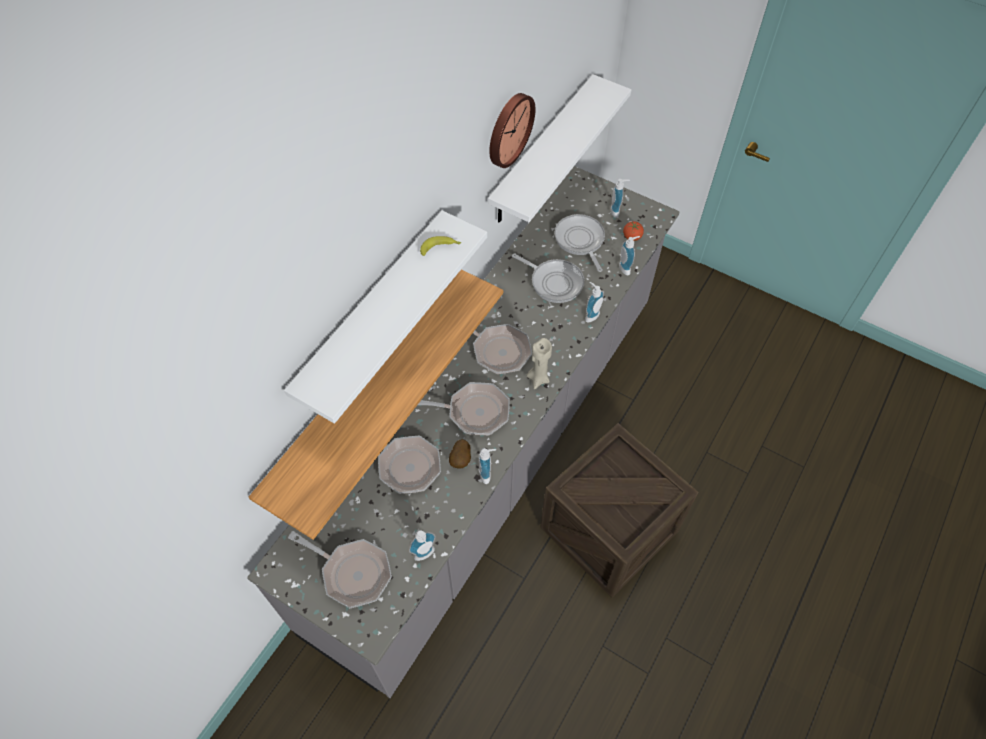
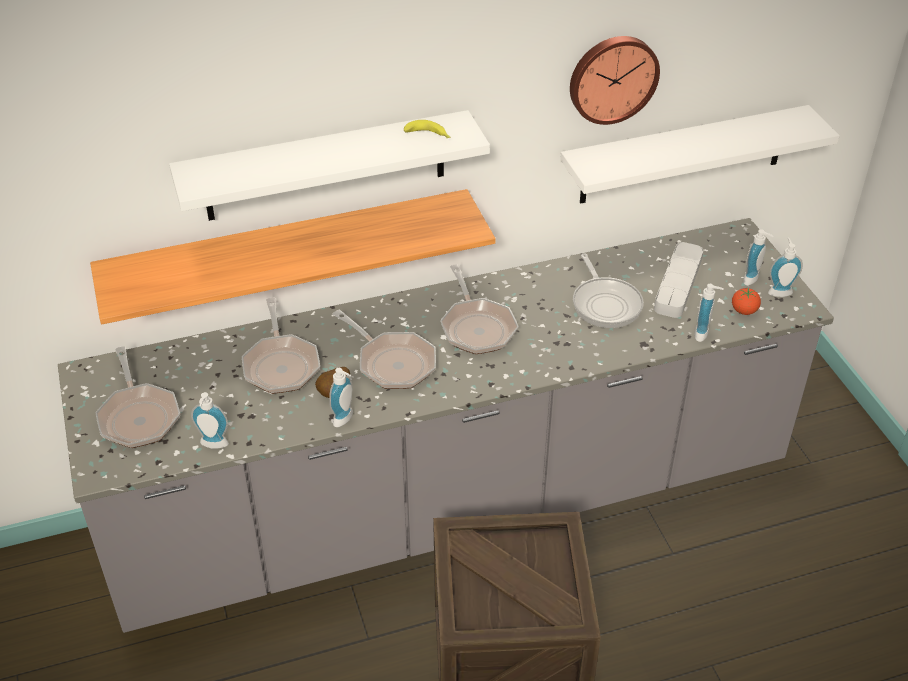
camera: 40 degrees right, 15 degrees down
(538, 378) = (490, 373): beige candle -> none
(580, 240) = (678, 284): frying pan -> grey tray
(590, 315) = (612, 352): soap dispenser -> soap dispenser (779, 291)

